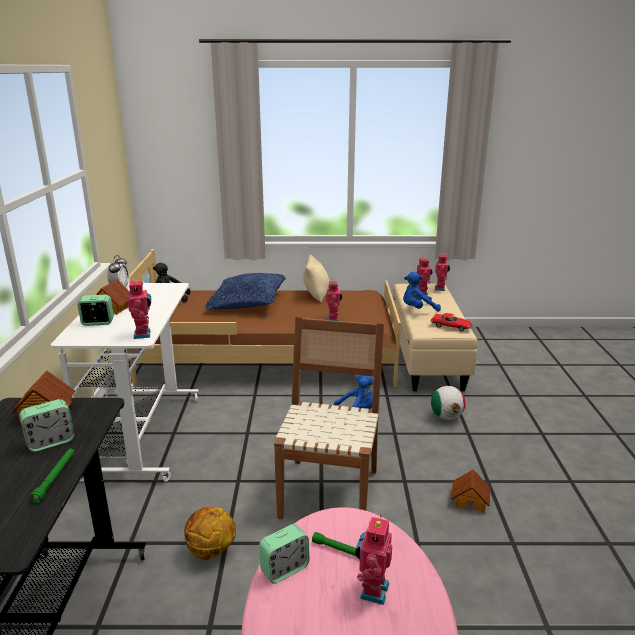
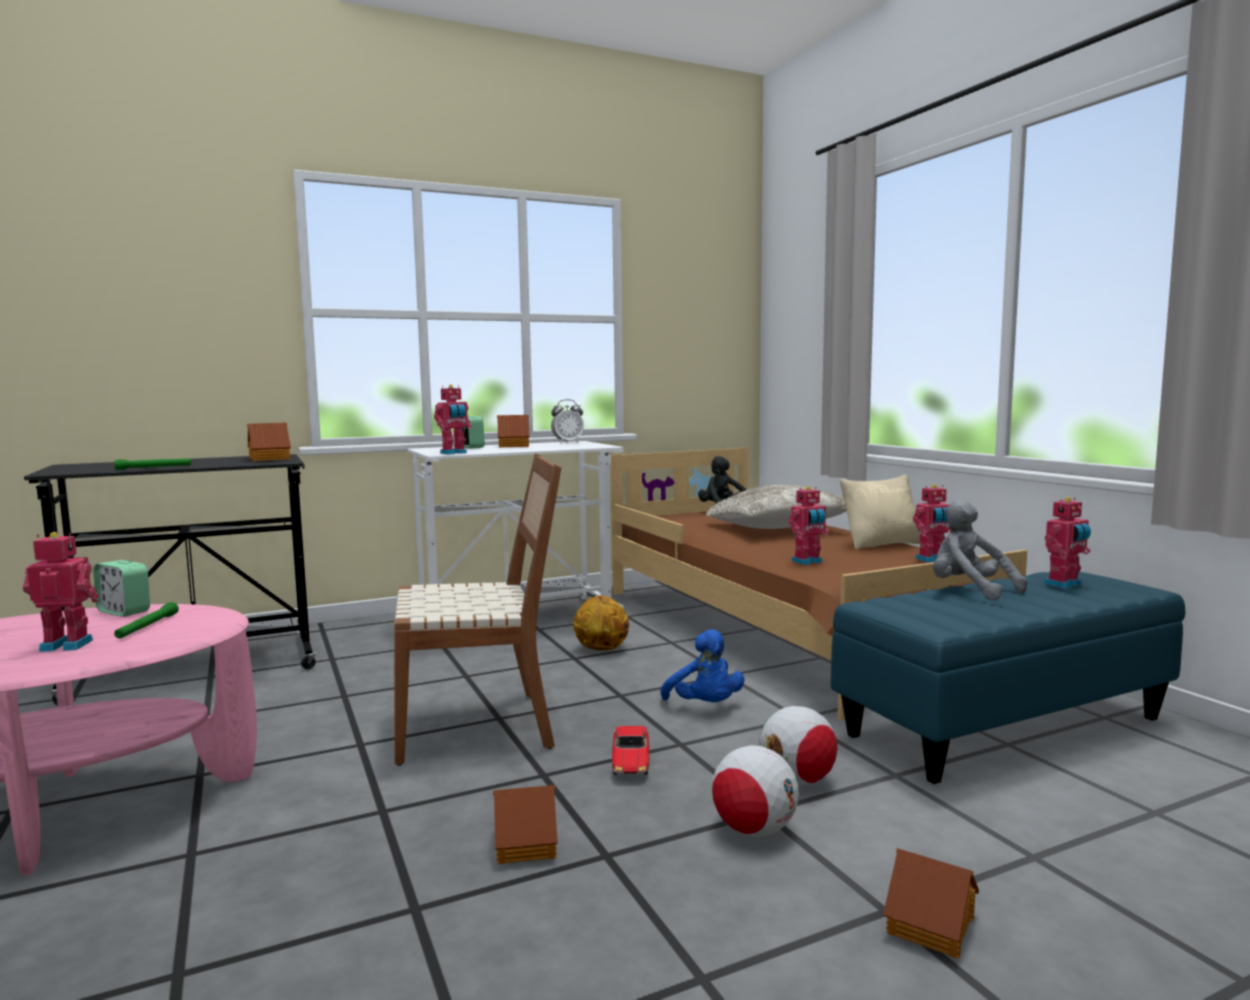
camera: 65 degrees right, 15 degrees down
(51, 442) = (215, 463): alarm clock -> none
(211, 551) = (327, 692): basketball -> basketball (601, 649)
(247, 303) = (776, 529): blue pillow -> beige pillow
(418, 309) = (969, 590): blue plush toy -> grey plush toy
(425, 359) = (1003, 727): beige ottoman -> blue ottoman
(440, 288) = (1132, 592): toy robot -> toy robot (932, 560)
(451, 326) = (941, 617): toy car -> toy car (631, 761)
(481, 440) = (754, 830): none -> football
(551, 428) = (932, 925): none -> toy house

